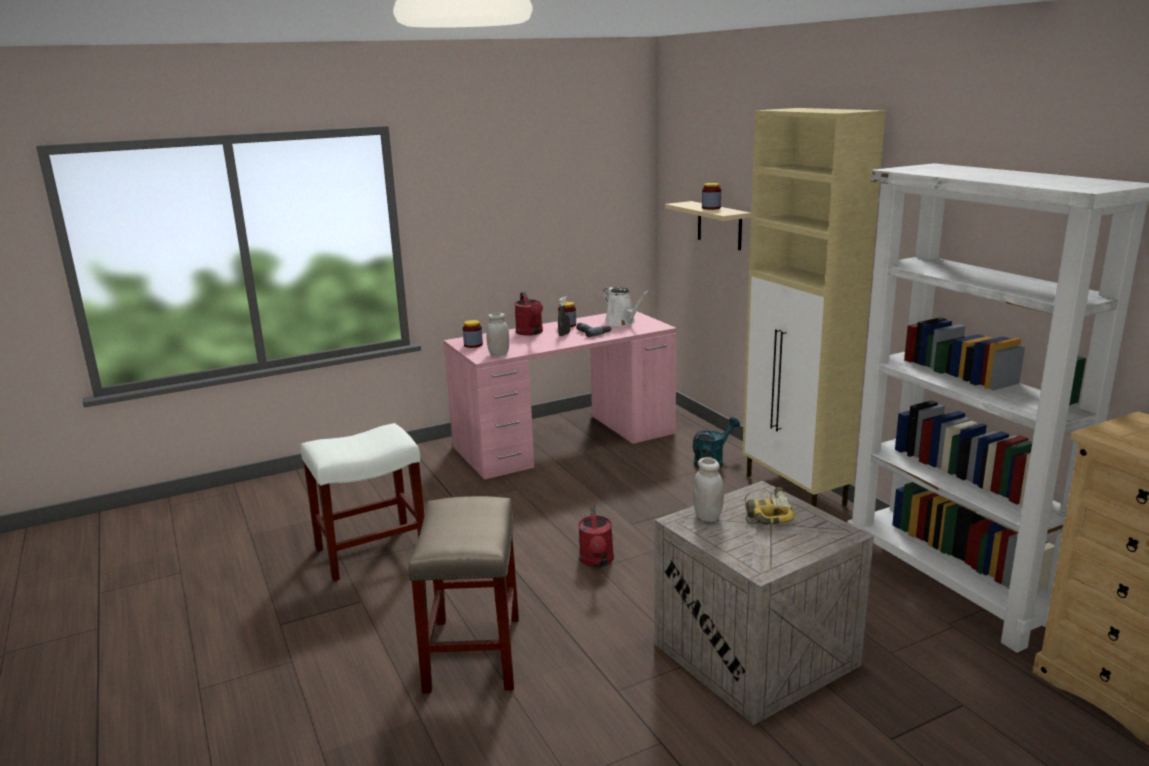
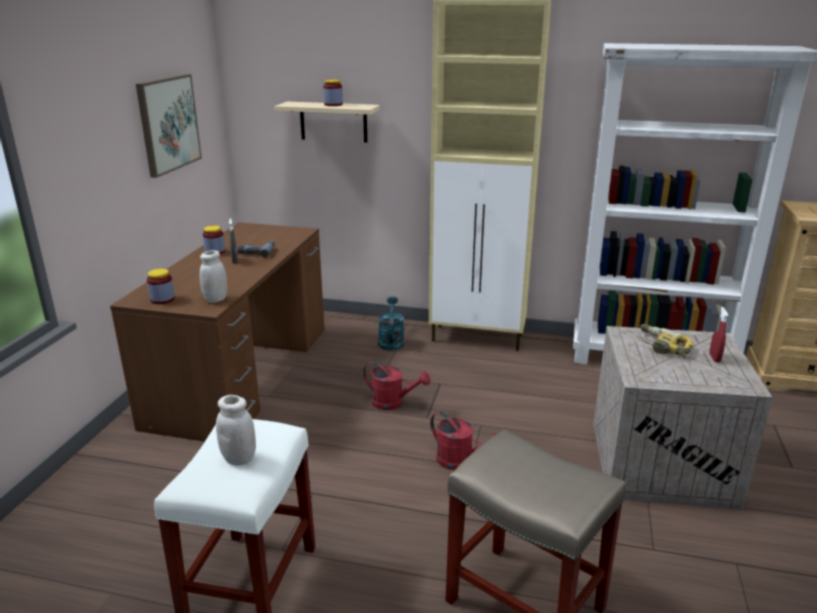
camera: 50 degrees left, 5 degrees up
(531, 333) = (196, 269): red watering can -> red watering can (393, 403)
(566, 440) = (243, 373): pink desk -> brown desk
(568, 210) = (168, 124): none -> picture
(622, 322) = (262, 236): white watering can -> none
(707, 516) = (644, 367): white jar -> white jar (239, 458)
(792, 541) = (714, 358): none -> red spray bottle

